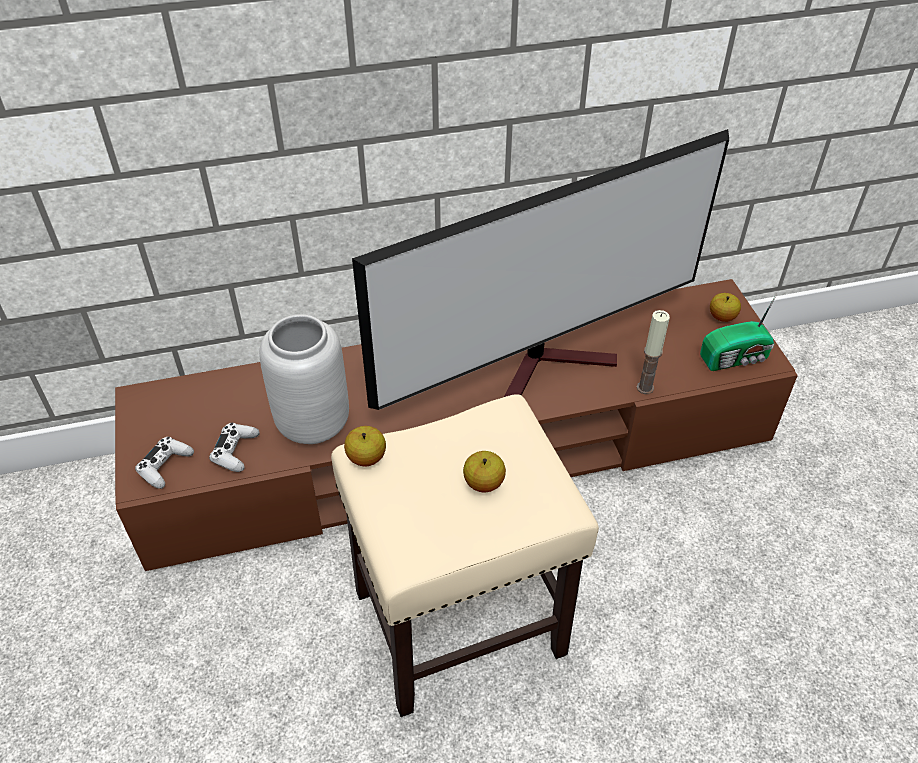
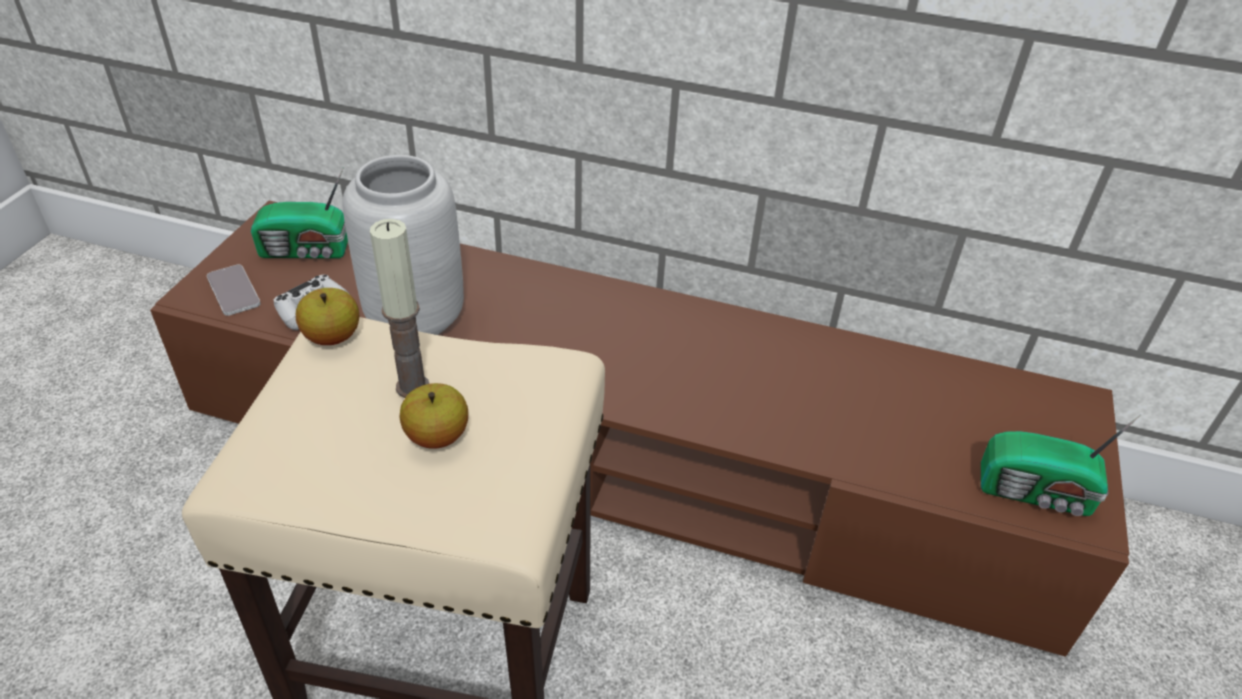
camera: 30 degrees right, 5 degrees down
(165, 466) = (233, 291): white game controller -> phone
(187, 412) = (307, 251): none -> radio
(550, 367) = (749, 384): television -> none
(645, 387) = (862, 468): candle -> candle (412, 387)
(722, 317) = (1056, 431): apple -> none

